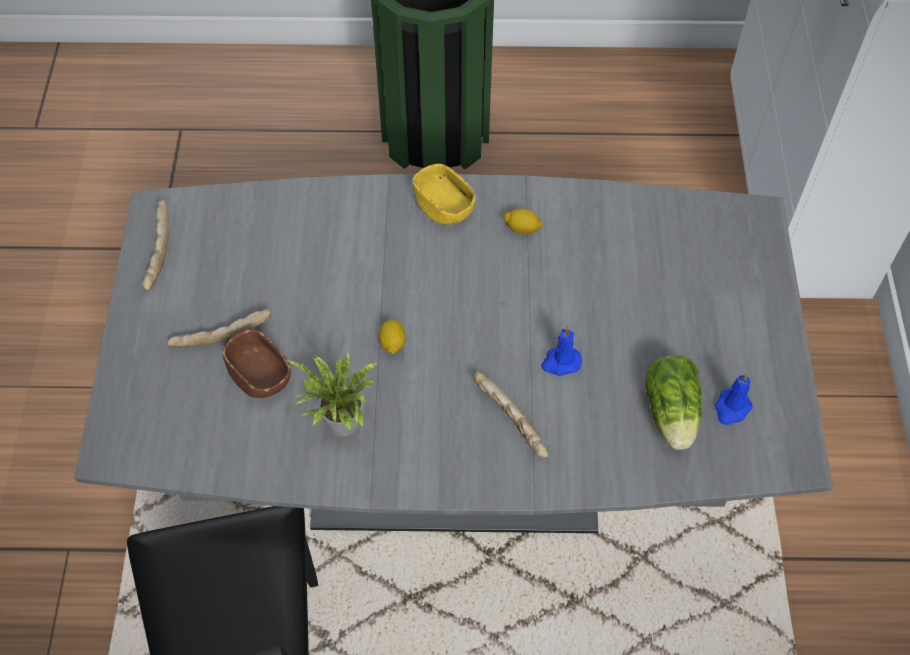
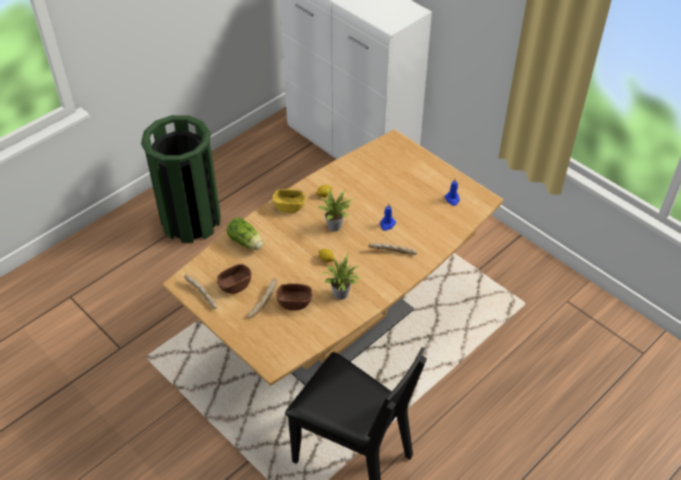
camera: 45 degrees left, 10 degrees down
(216, 274) = (235, 285): none -> brown bowl
(455, 468) = (340, 329): grey dining table -> brown dining table
(475, 299) = (336, 226): none -> potted plant
(671, 415) = (438, 214): lettuce -> lettuce (246, 243)

